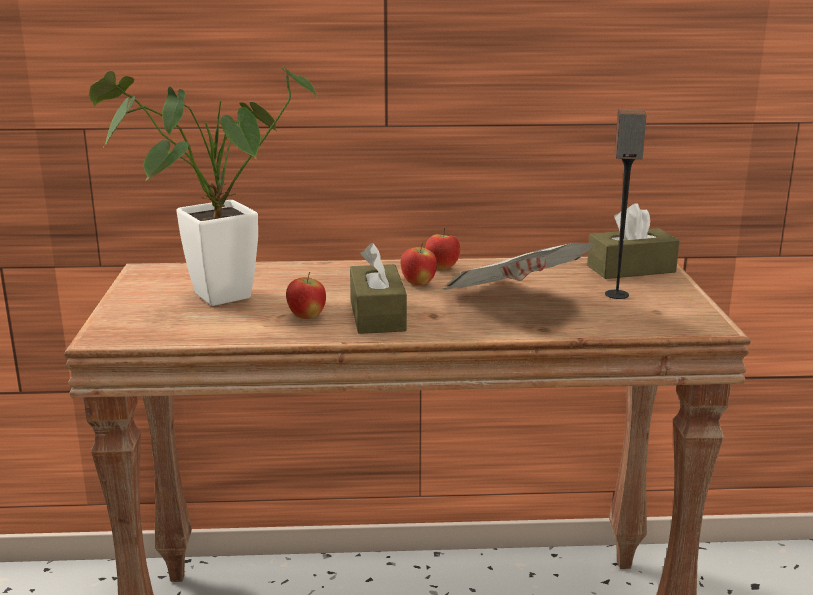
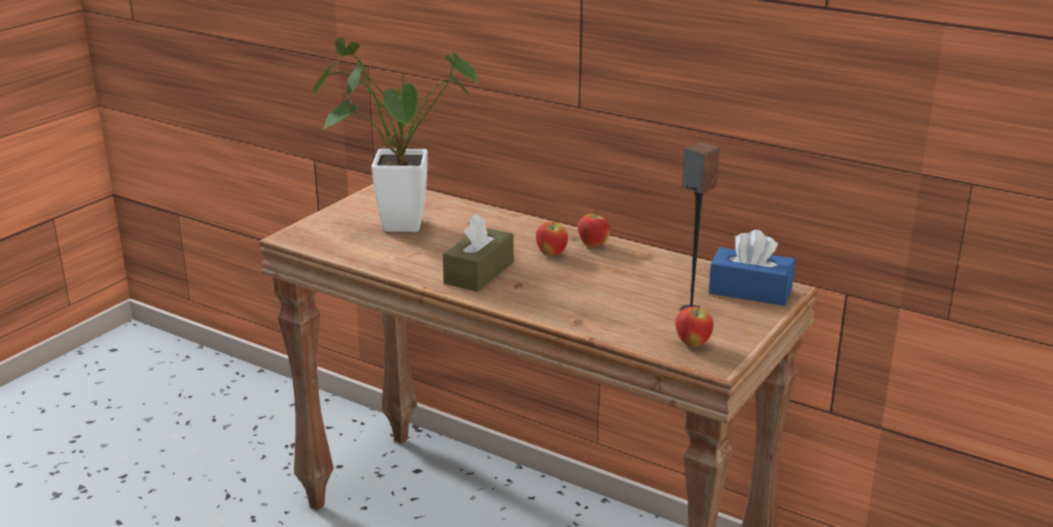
camera: 35 degrees right, 5 degrees up
(307, 317) = (430, 259): apple -> apple (692, 343)
(513, 305) = (590, 295): newspaper -> none
(631, 269) = (750, 291): brown tissue box -> blue tissue box

